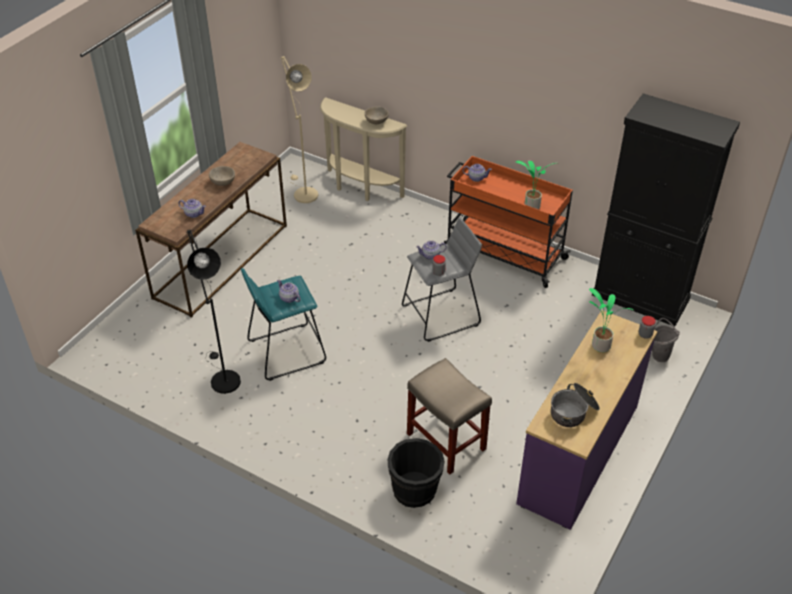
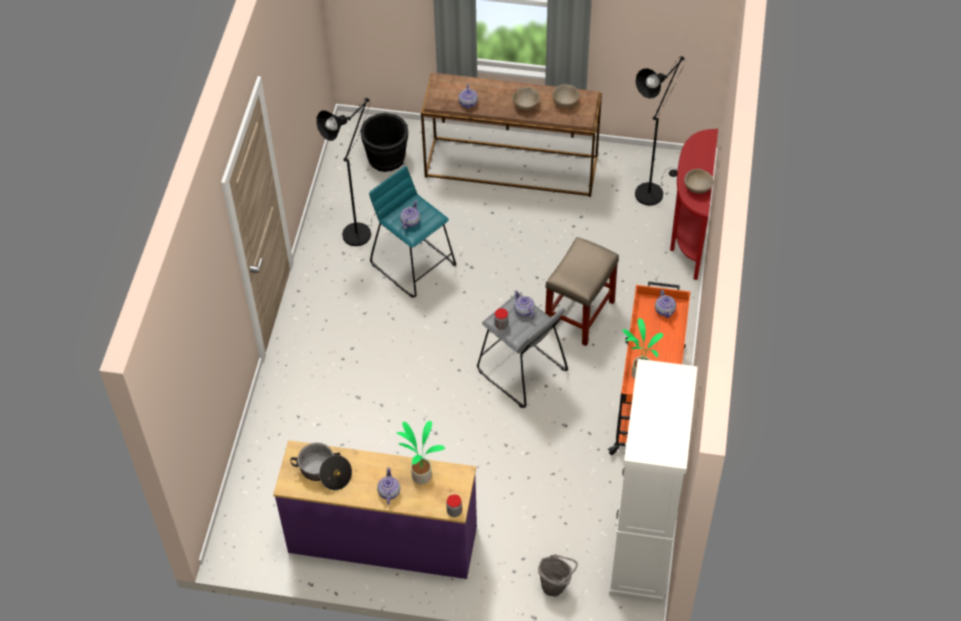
camera: 70 degrees right, 10 degrees up
(237, 161) = (565, 102): none -> beige bowl
(303, 193) = (651, 190): beige floor lamp -> black floor lamp
(360, 188) = (687, 236): beige console table -> red console table
(415, 490) = (289, 418): black bucket -> black bucket (386, 158)
(447, 442) = (354, 426): beige stool -> beige stool (579, 315)
(611, 372) = (388, 492): none -> teapot
(640, 298) = (641, 551): black cabinet -> white cabinet

